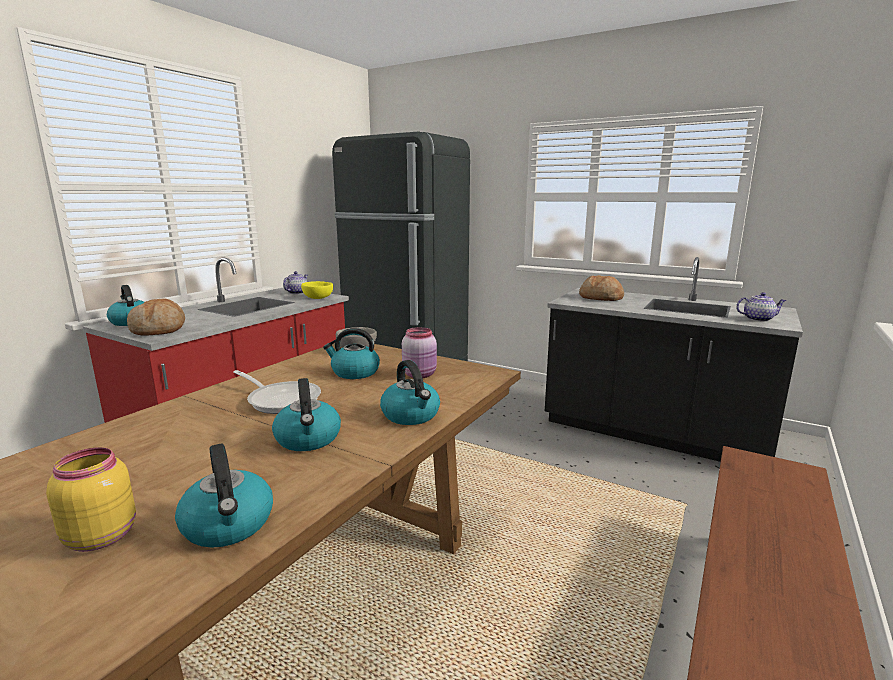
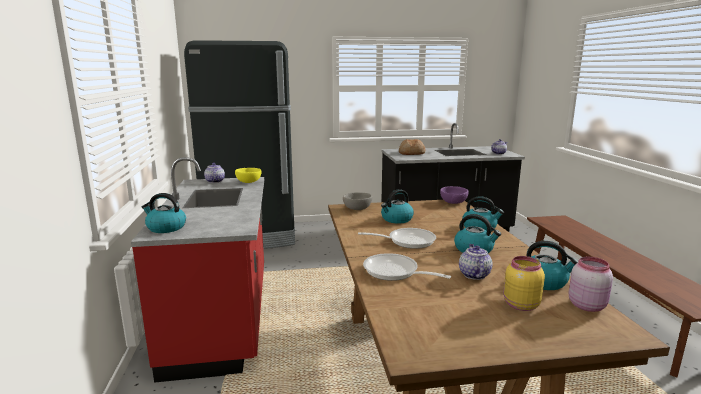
camera: 40 degrees left, 0 degrees up
(156, 428) = (395, 272): none -> frying pan
(159, 329) = (218, 226): bread -> none
(201, 468) = (473, 274): none -> teapot
(420, 374) = (429, 211): pink jar -> pink jar (587, 305)
(490, 373) = (454, 202): none -> purple bowl

